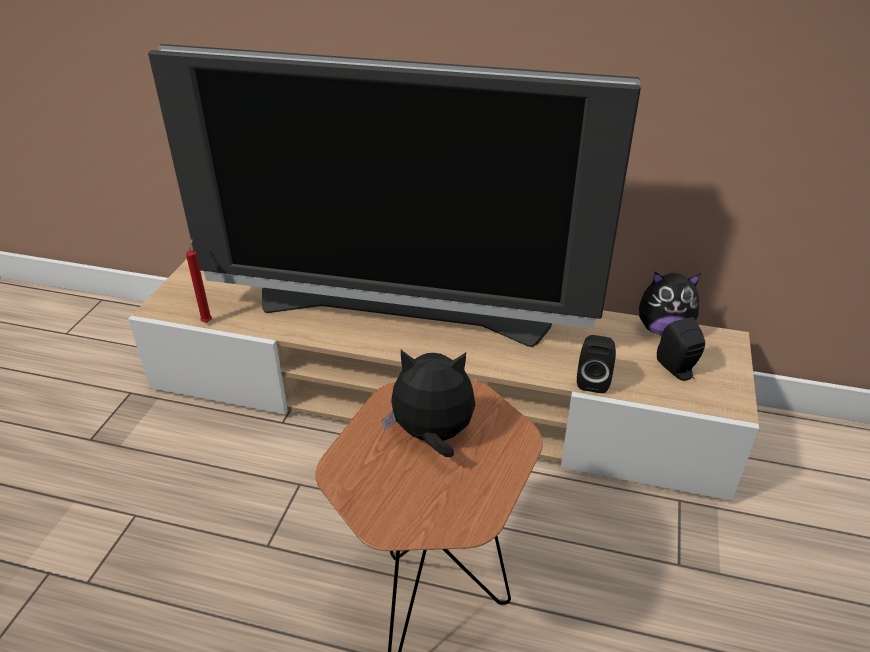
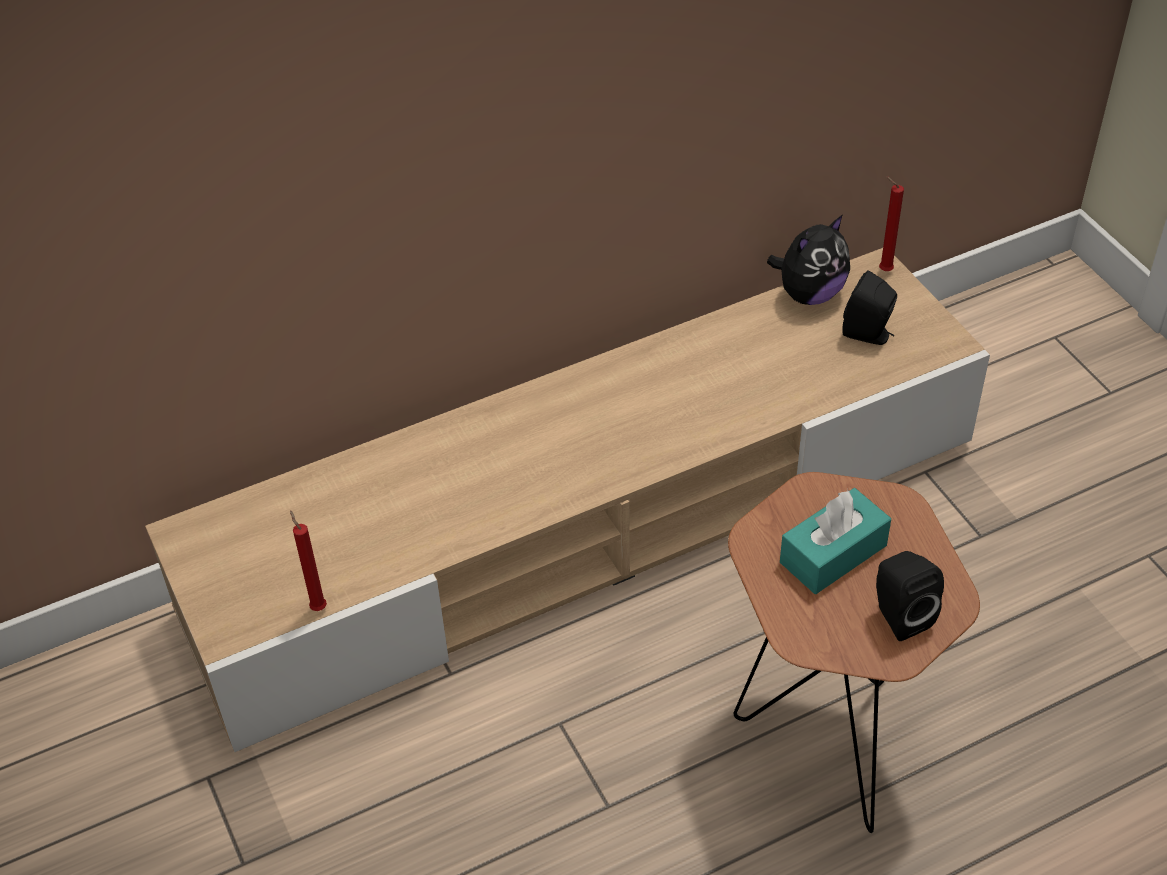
camera: 40 degrees left, 10 degrees up
(401, 313) = (530, 446): television -> none
(432, 436) = (833, 554): plush toy -> turquoise tissue box
(593, 380) = (808, 398): black speaker -> black speaker (899, 615)
(730, 342) = (883, 270): none -> red candle

